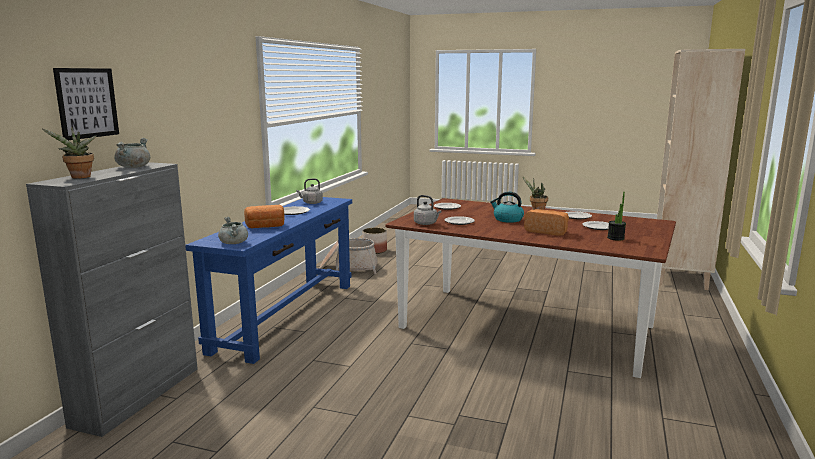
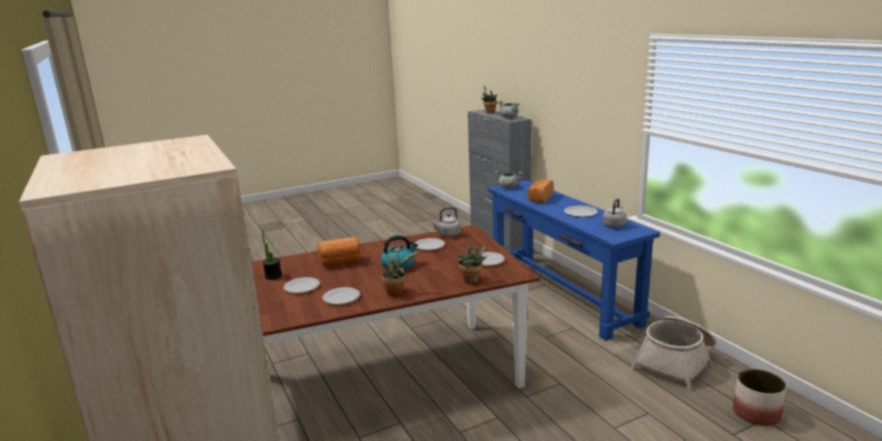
camera: 135 degrees right, 5 degrees up
(87, 103) = (515, 77): picture -> none
(482, 204) = (472, 281): none -> potted plant

